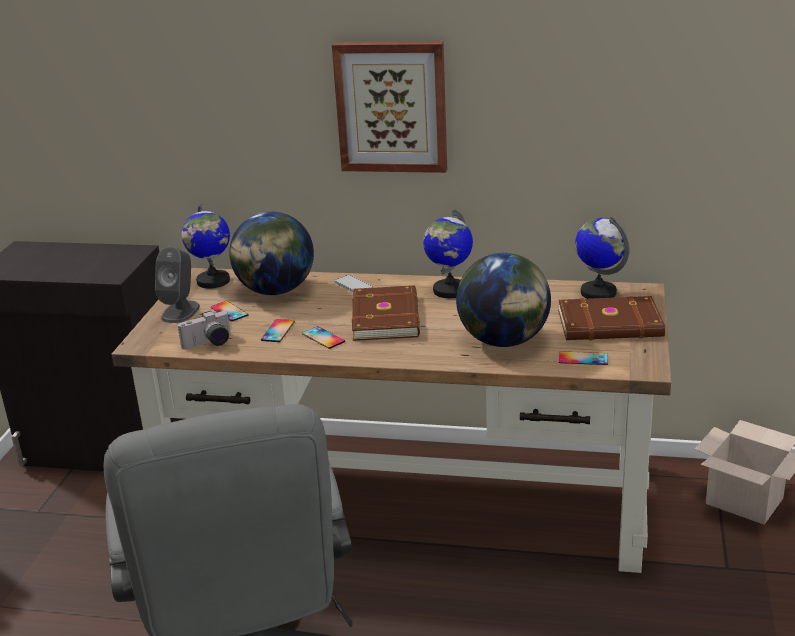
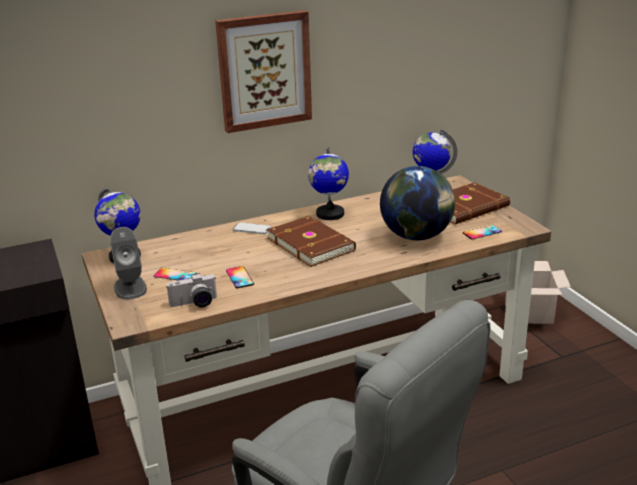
camera: 35 degrees left, 0 degrees up
(209, 344) = (194, 304): camera -> camera turned 45 degrees clockwise
(275, 291) = (193, 249): globe -> none
(323, 338) = (284, 271): phone -> none

